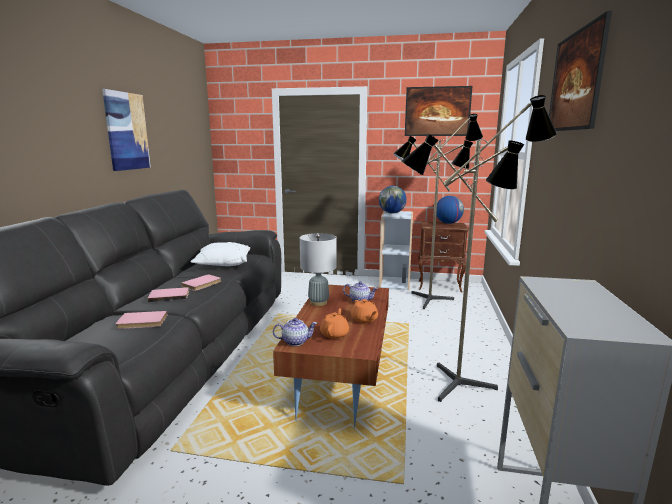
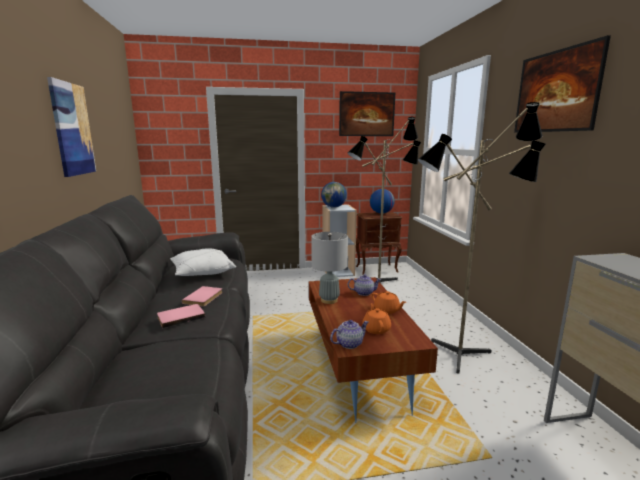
camera: 20 degrees left, 0 degrees up
(141, 322) = (182, 353): pink book -> none

